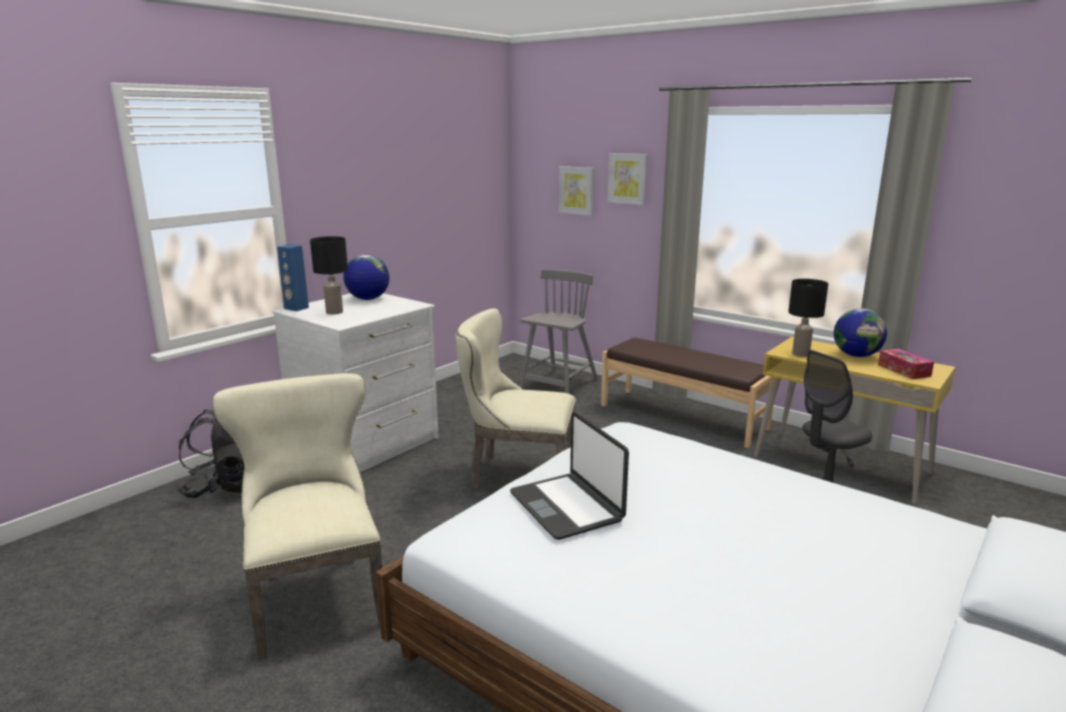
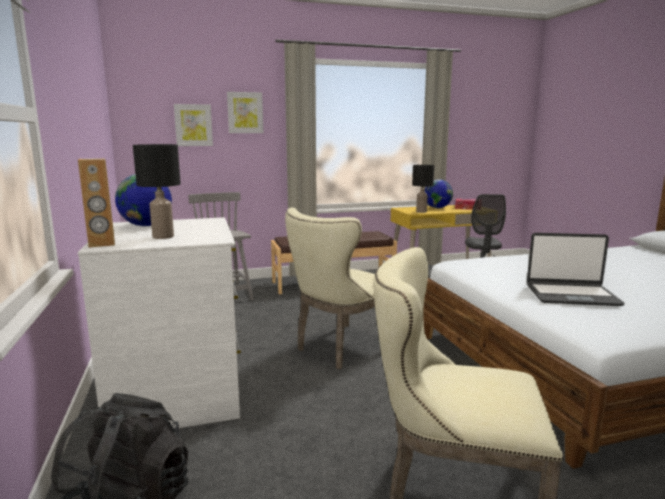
camera: 55 degrees left, 5 degrees down
(296, 308) = (102, 244): blue speaker -> brown speaker

